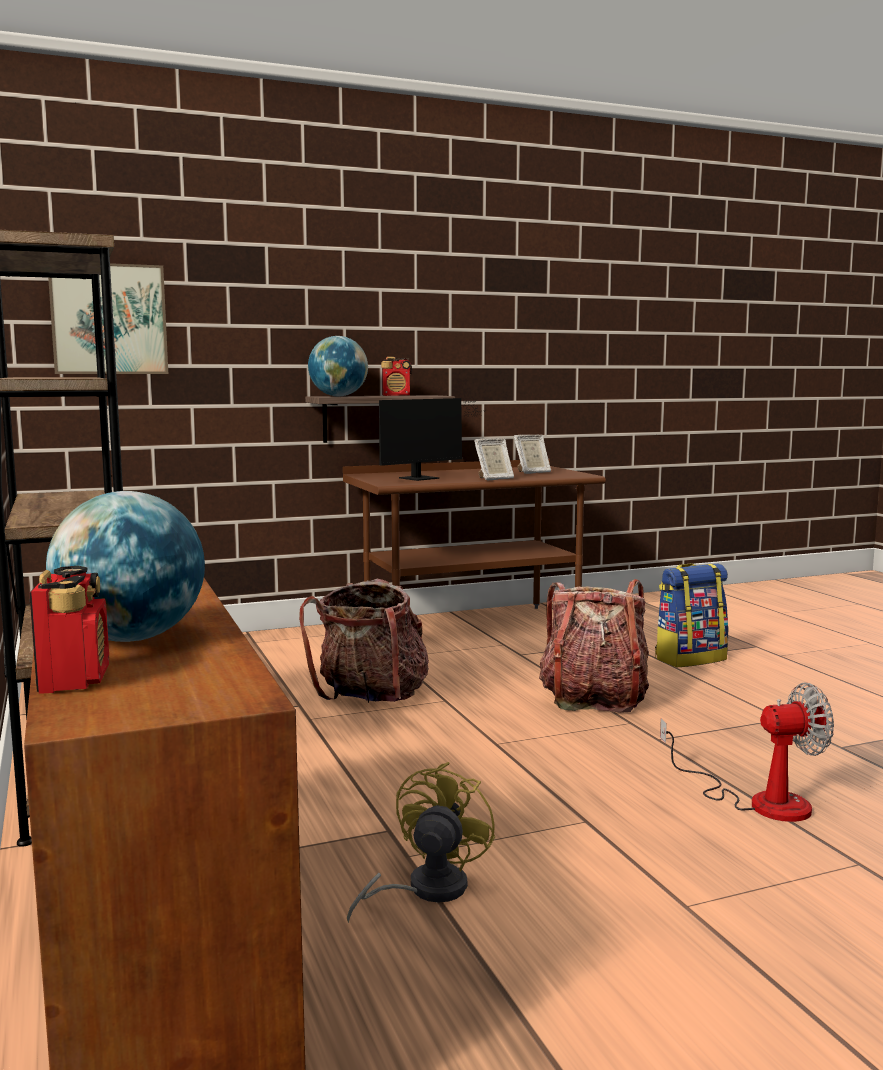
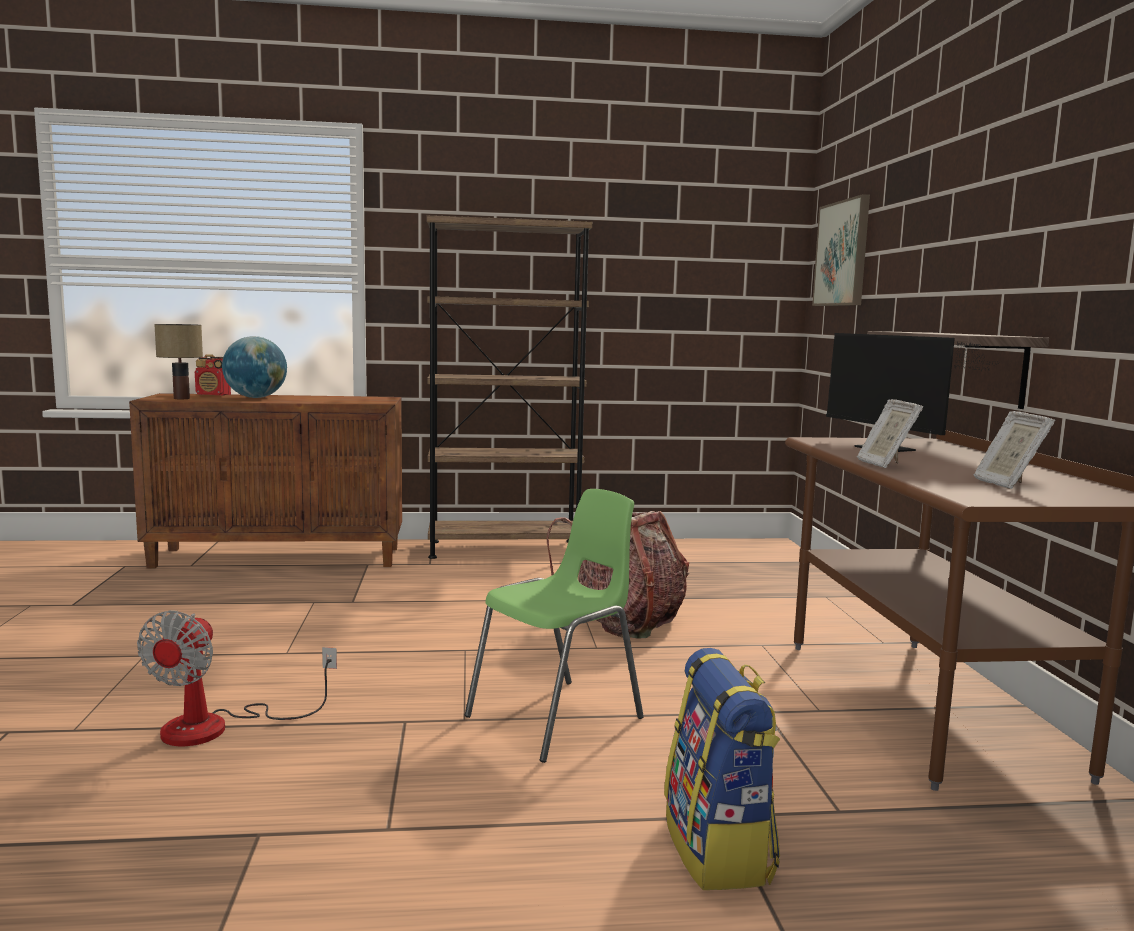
camera: 105 degrees right, 0 degrees up
(201, 680) = (182, 398): none -> table lamp
(338, 396) = (911, 331): globe -> none
(396, 395) = (963, 334): radio -> none
(425, 890) = (270, 601): yellow fan -> none
(593, 698) = (558, 718): backpack -> green chair

